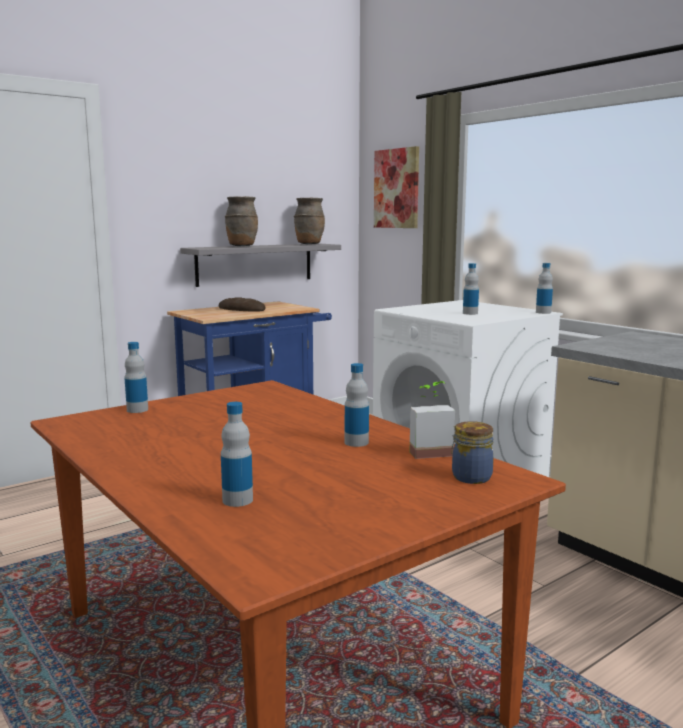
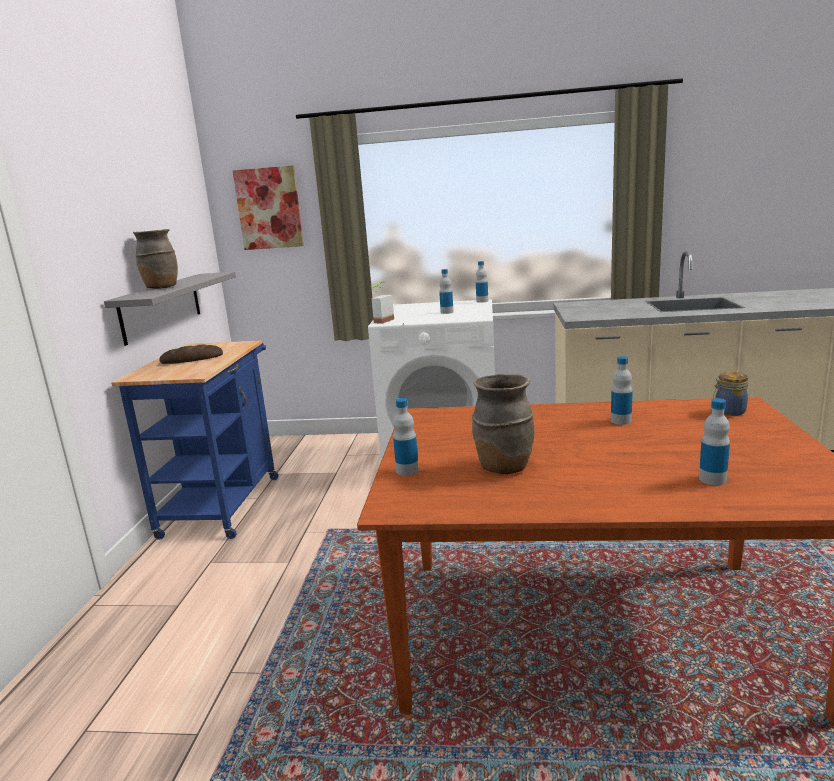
camera: 45 degrees left, 5 degrees up
(309, 244) = (205, 275): brown vase -> brown vase (503, 467)
(428, 451) = (665, 408): potted plant -> potted plant (380, 321)

